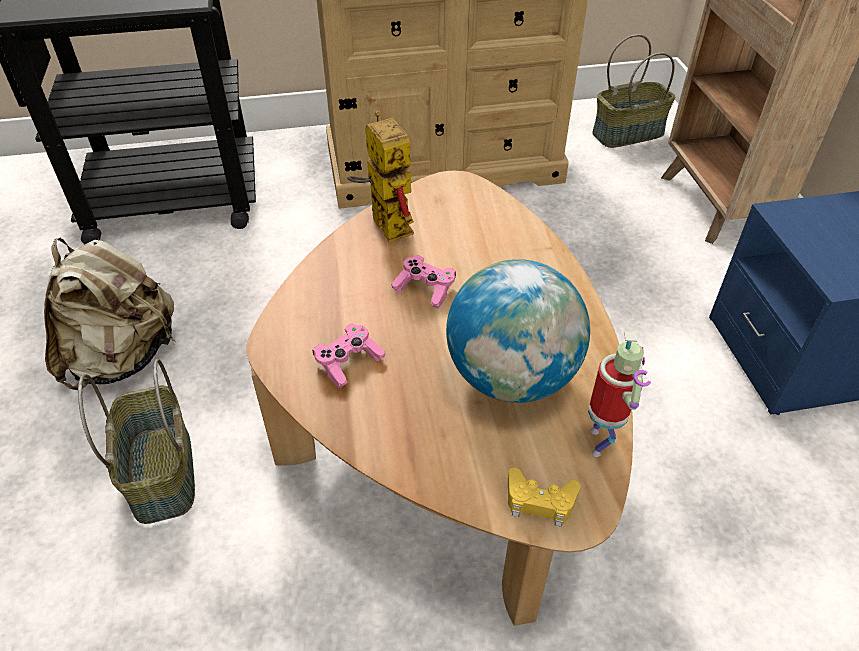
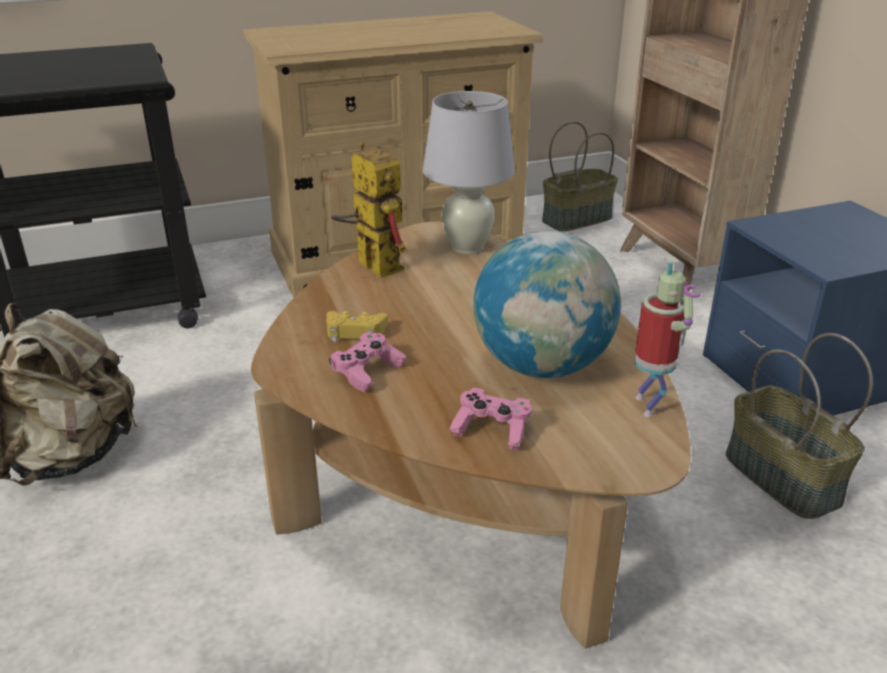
camera: 10 degrees left, 15 degrees down
(160, 472) = (139, 558): basket -> basket (780, 478)
(425, 289) = (430, 309): pink game controller -> pink game controller (492, 430)
(480, 210) = (467, 247): none -> white table lamp
(540, 501) = (605, 457): yellow game controller -> yellow game controller (355, 332)

